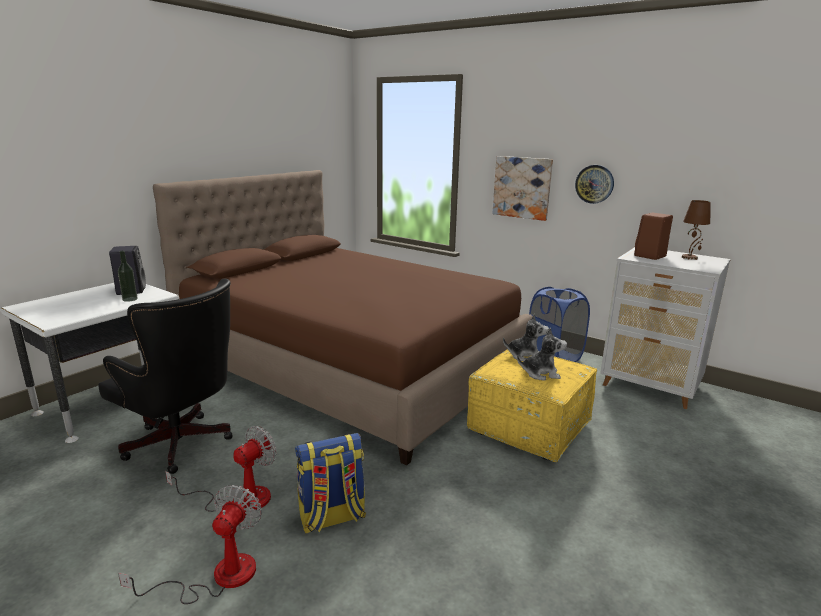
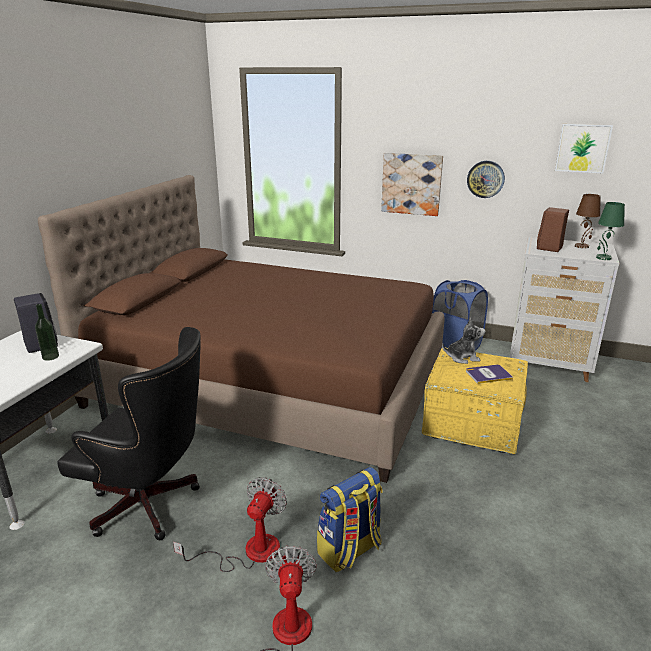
camera: 15 degrees left, 5 degrees up
(540, 373) = (488, 374): plush toy -> book
(697, 152) = (582, 148): none -> picture
(705, 268) = (603, 258): none -> green table lamp

